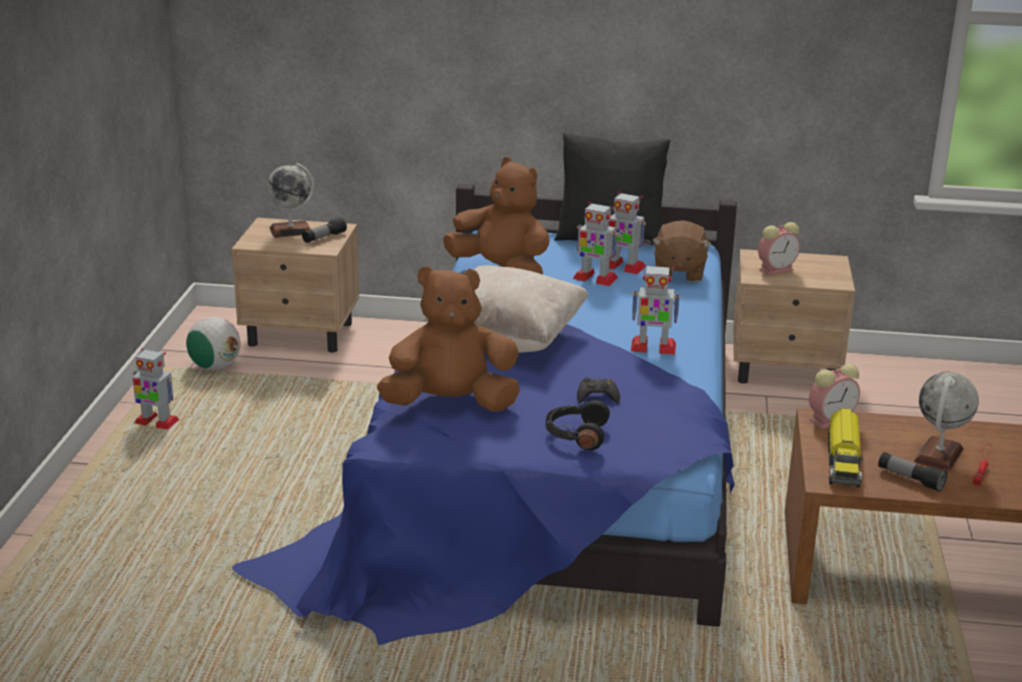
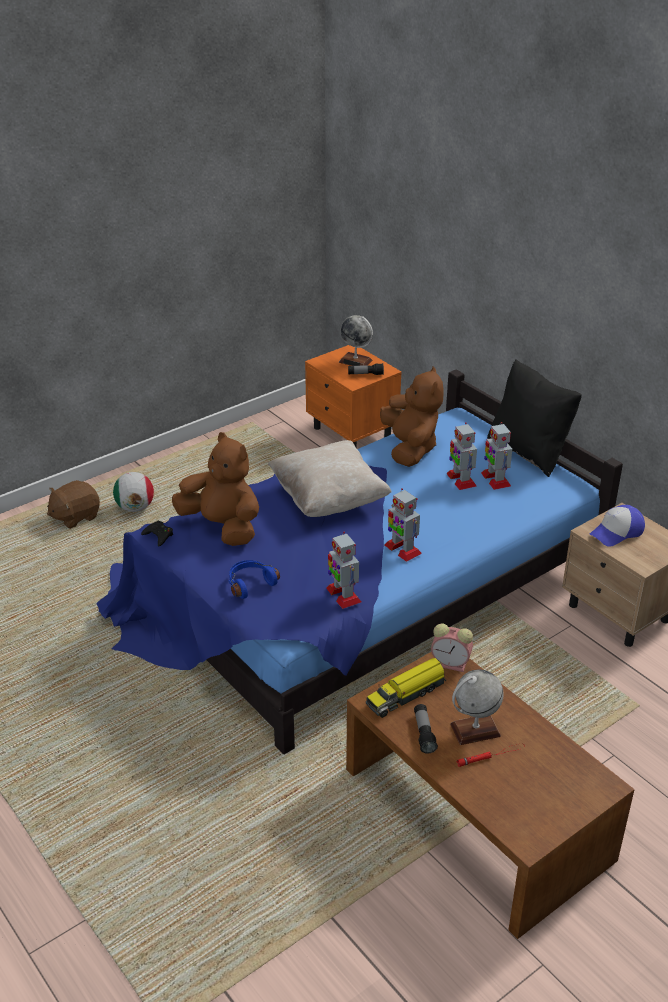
camera: 45 degrees right, 10 degrees up
(156, 422) = (201, 456): toy robot -> toy robot (343, 594)
(215, 367) = (277, 434): football -> football (135, 508)
(302, 334) = (352, 433): beige nightstand -> orange nightstand
(576, 435) = (250, 583): black headphones -> blue headphones
(597, 396) = (307, 565): black game controller -> black game controller (158, 536)
(678, 273) = (524, 501): brown plush toy -> brown plush toy (75, 516)
(777, 269) = (617, 532): alarm clock -> cap

